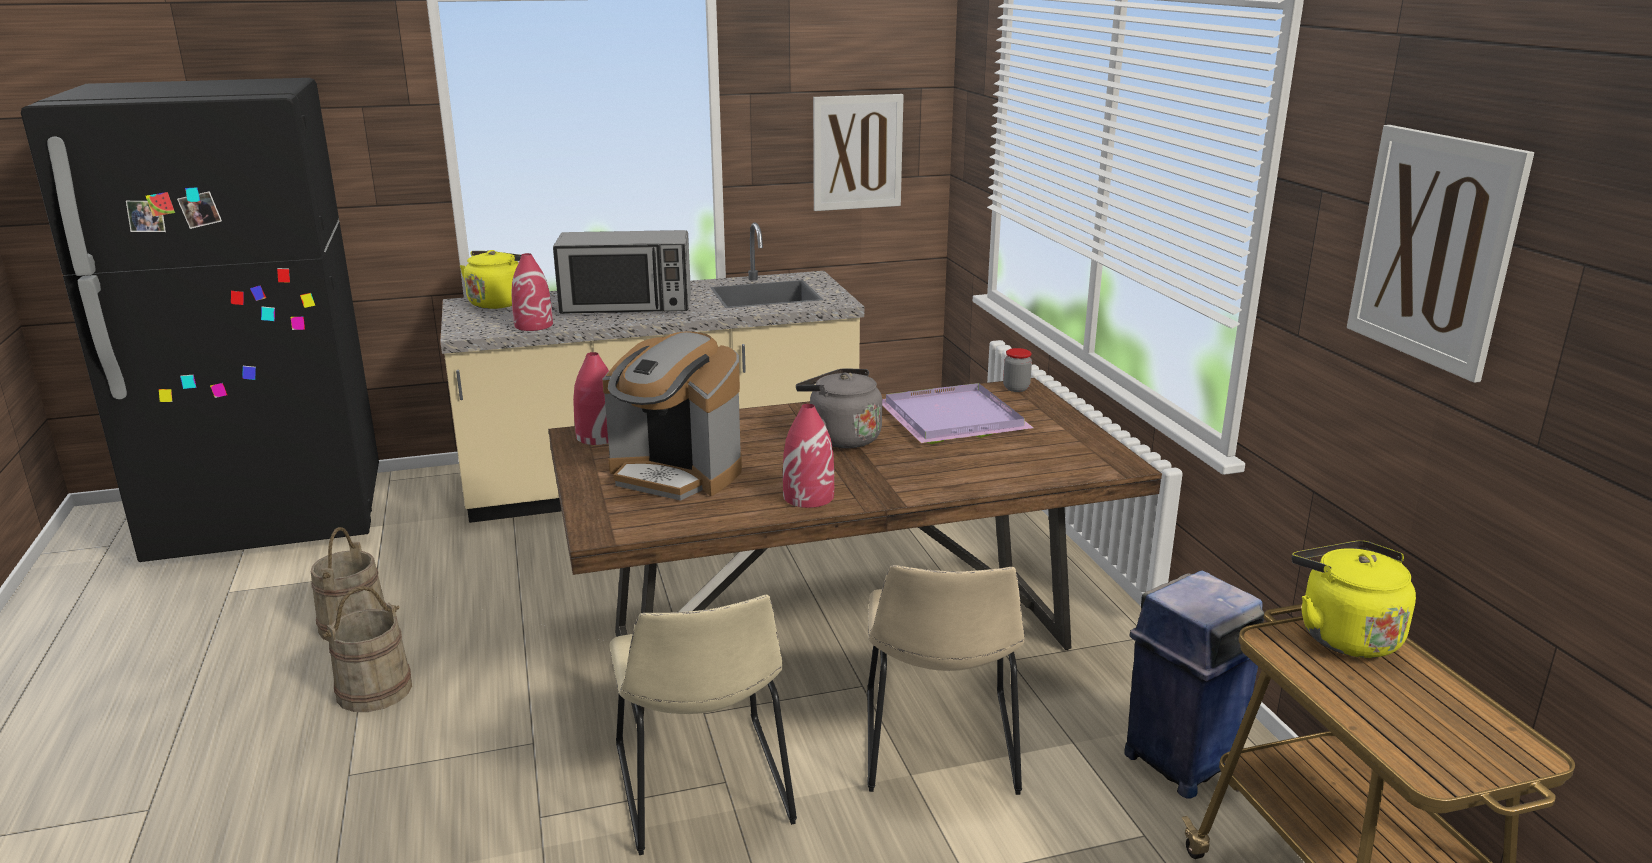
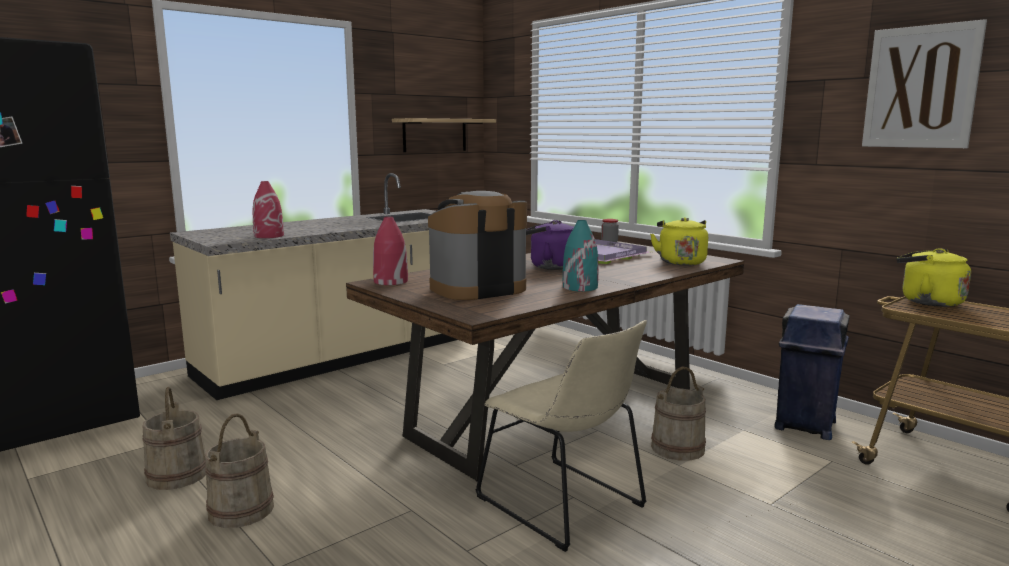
camera: 25 degrees left, 10 degrees down
(499, 302) = (220, 230): yellow kettle -> yellow kettle (680, 262)
(627, 305) = (322, 226): microwave -> none
(676, 474) = (477, 289): coffee machine -> coffee machine turned 150 degrees clockwise
(808, 496) = (579, 287): red vase -> turquoise vase
(840, 438) = (550, 267): grey kettle -> purple kettle
(857, 152) = (434, 135): picture -> shelf
(939, 747) = (678, 448): beige chair -> beige bucket

